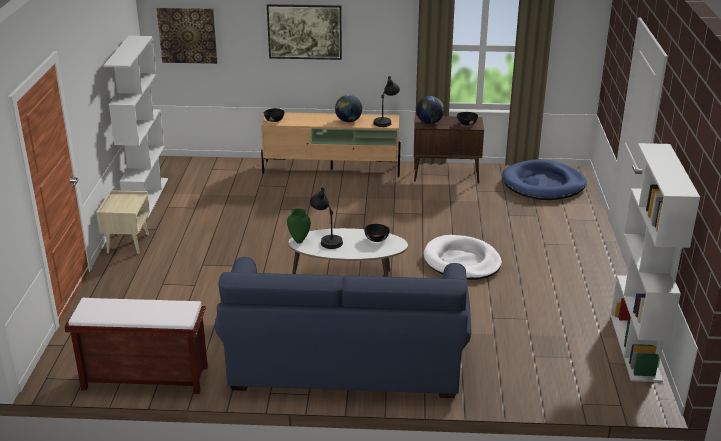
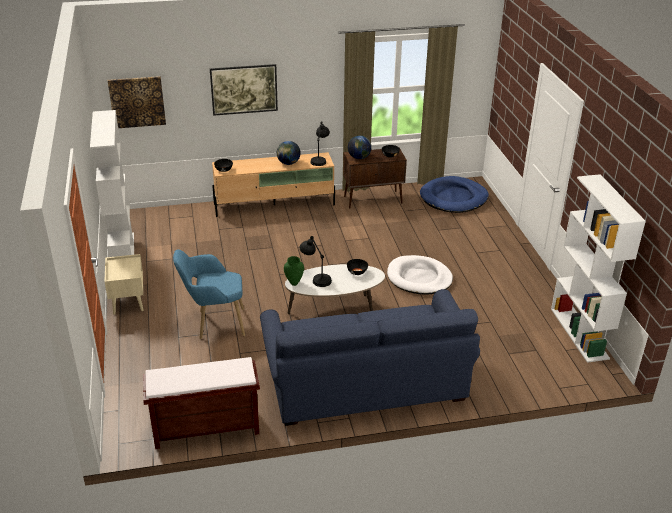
camera: 15 degrees left, 5 degrees up
(206, 276) = (214, 324): none -> blue armchair

